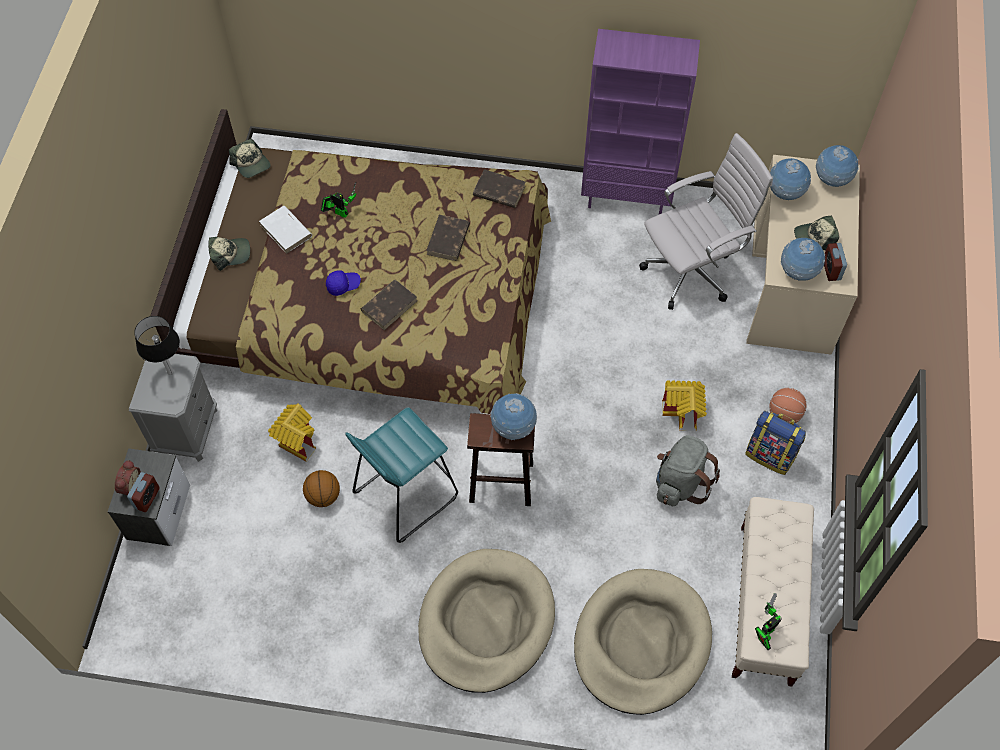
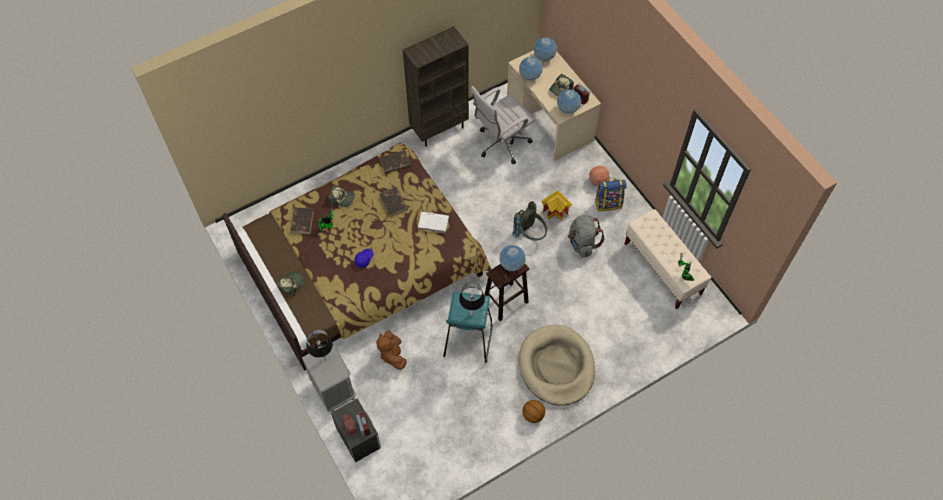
camera: 40 degrees left, 0 degrees up
(251, 164) = (255, 233): cap -> cap (342, 198)
(286, 231) = (309, 253): white book -> white book (433, 223)
(296, 441) = (392, 355): toy house -> brown plush toy
(323, 496) = (430, 369): basketball -> basketball (533, 415)
(389, 305) = (396, 253): brown book -> brown book (302, 221)
(401, 453) = (471, 314): none -> table lamp
(619, 419) = (530, 235): none -> grey backpack
(627, 197) = (439, 129): purple bookcase -> brown bookcase
(641, 643) = (628, 324): beige dog bed -> none
(692, 271) = (501, 144): white office chair -> white office chair turned 150 degrees counterclockwise

